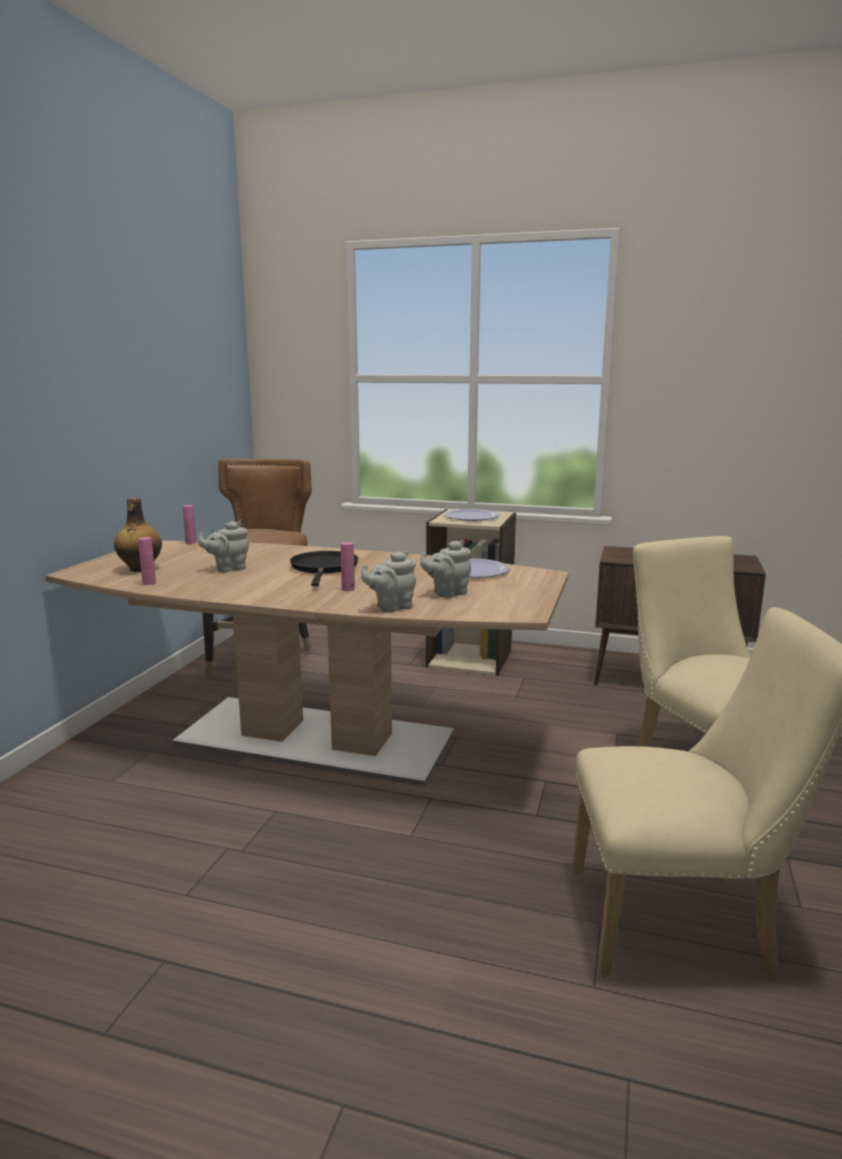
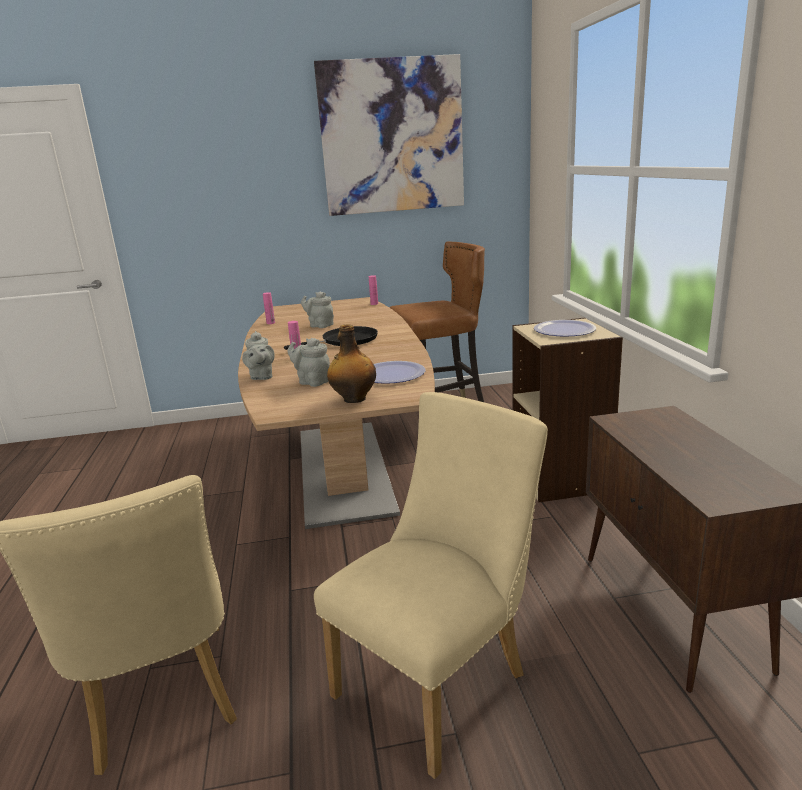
camera: 65 degrees right, 5 degrees up
(140, 569) = (298, 314): bottle -> bottle (353, 399)
(154, 328) = (392, 137): none -> picture
(391, 607) = (261, 377): grey teapot -> grey teapot turned 135 degrees counterclockwise

